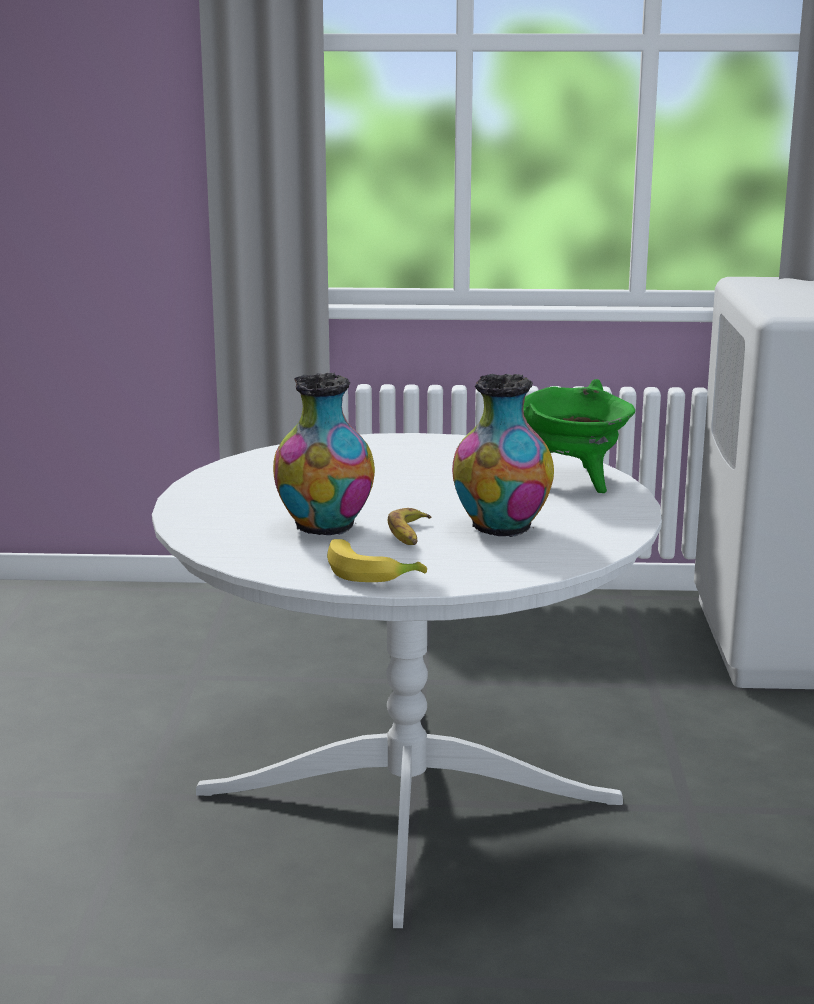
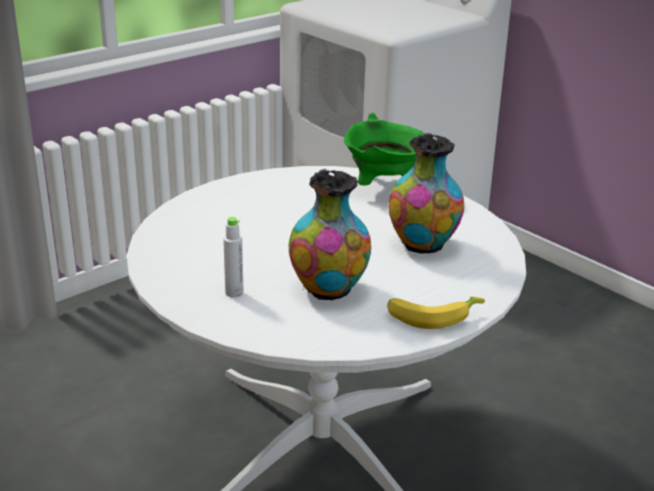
camera: 45 degrees left, 10 degrees up
(242, 504) = (234, 293): none -> grey bottle
(409, 534) = (387, 273): banana -> none

